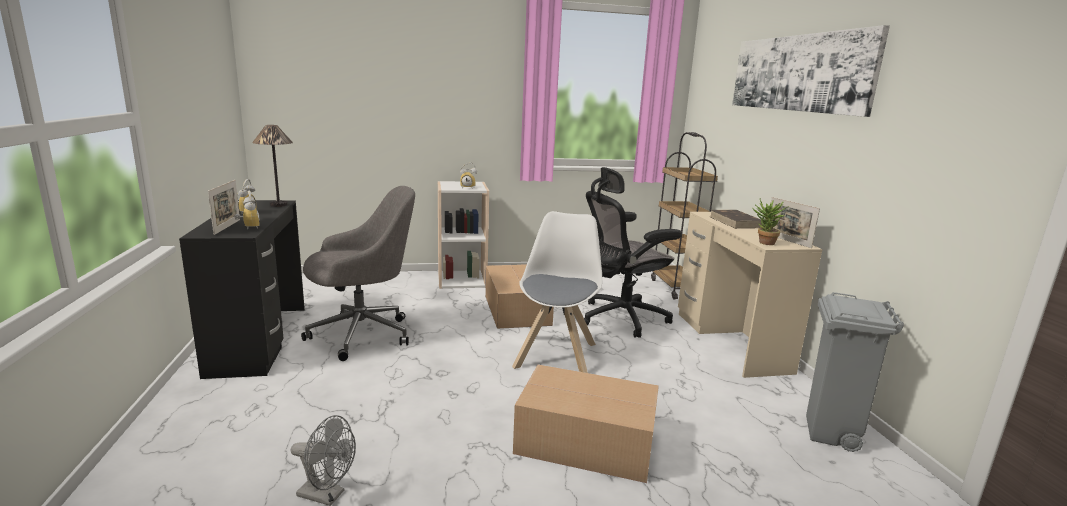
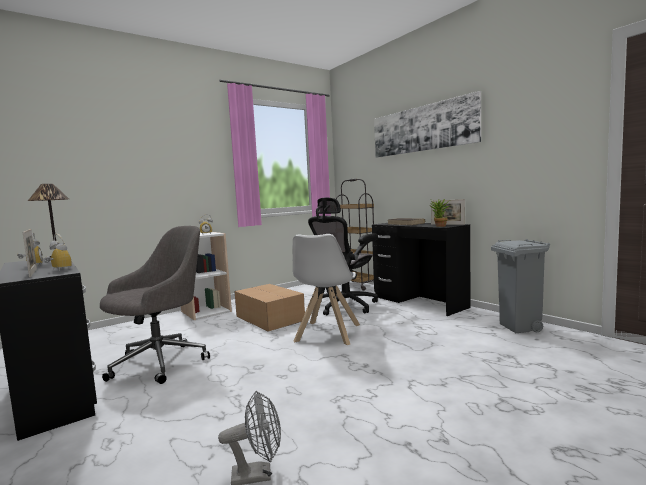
camera: 25 degrees left, 10 degrees down
(556, 354) = (327, 334): chair -> chair turned 150 degrees counterclockwise
(587, 443) = (407, 373): cardboard box -> none
(731, 341) = (419, 302): beige desk -> black desk

